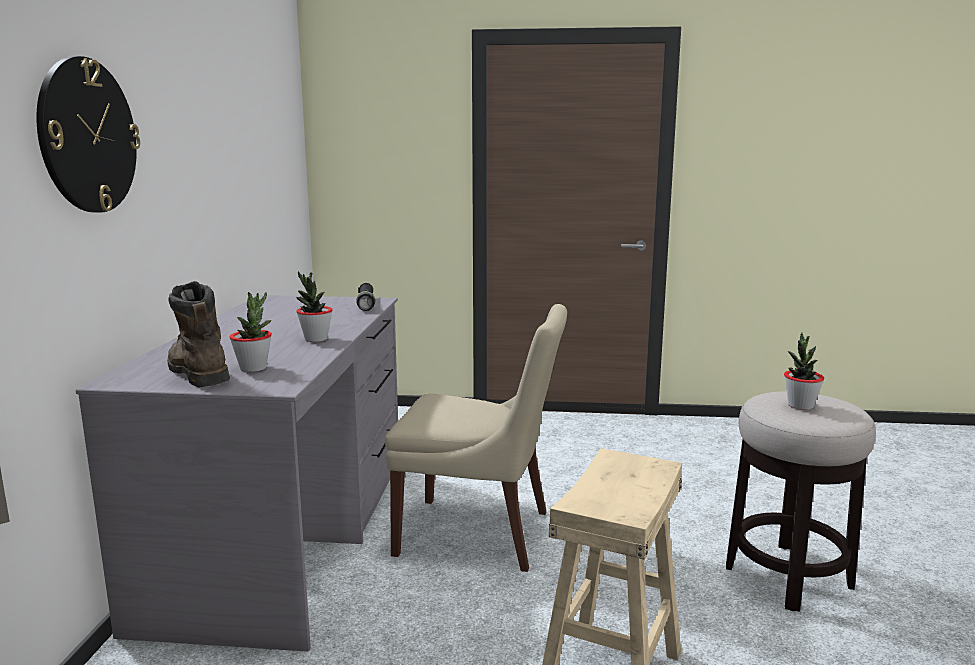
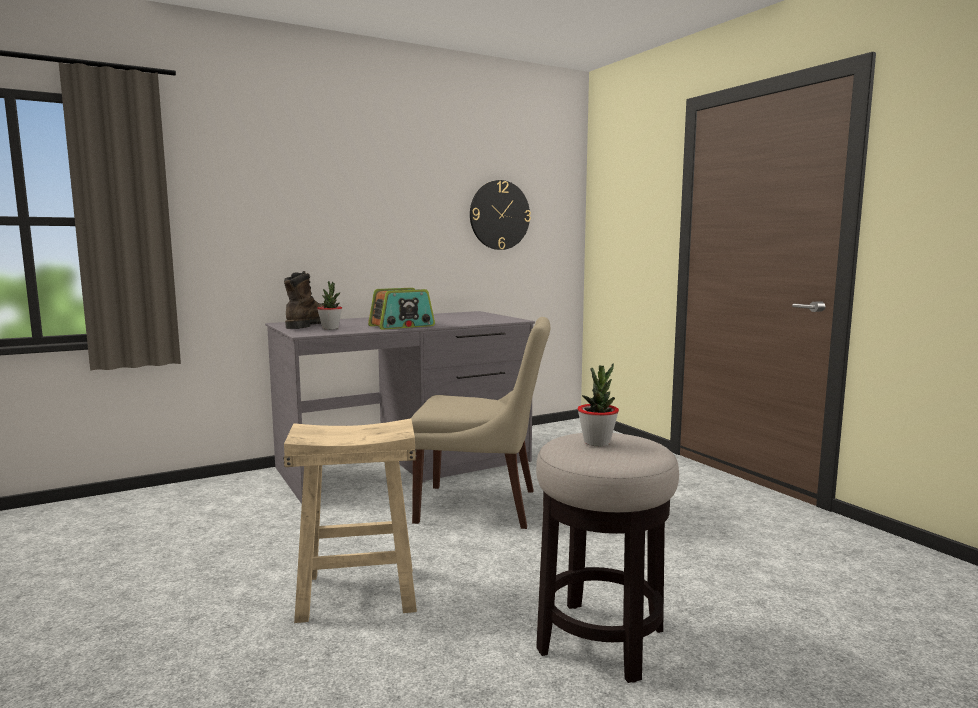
camera: 55 degrees right, 5 degrees down
(88, 136) = (302, 193): wall clock -> wall clock (499, 215)
(316, 339) = (402, 326): potted plant -> radio
(366, 304) = (500, 320): black flashlight -> none
(479, 534) = (482, 507): beige chair -> beige chair turned 60 degrees counterclockwise

